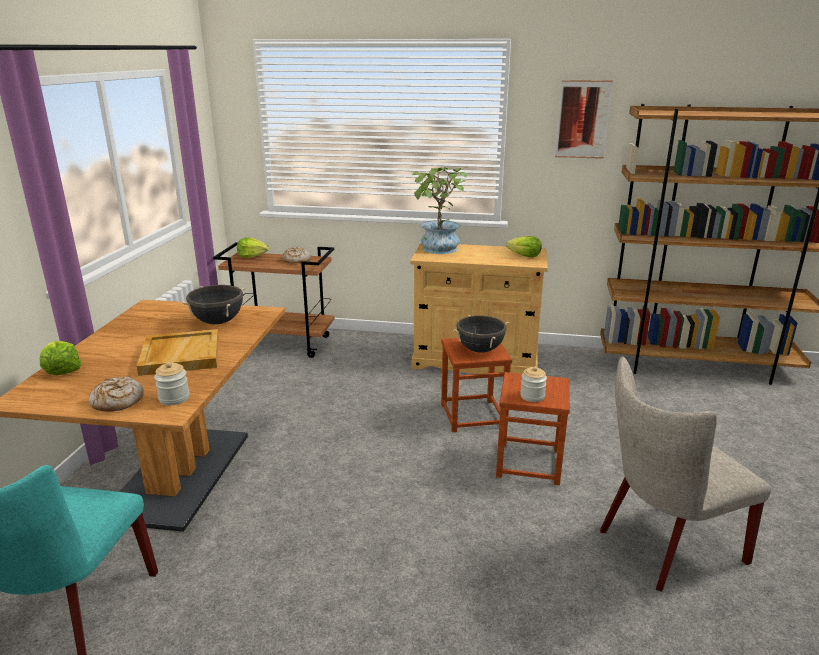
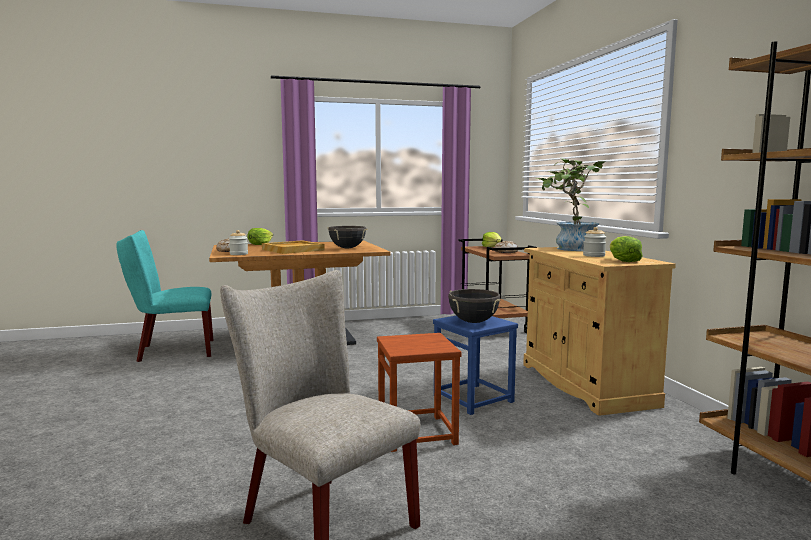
camera: 65 degrees right, 15 degrees down
(472, 415) = (474, 399): brown stool -> blue stool
(532, 396) = (400, 343): jar -> jar (594, 255)
(582, 119) = (742, 95): picture -> none

